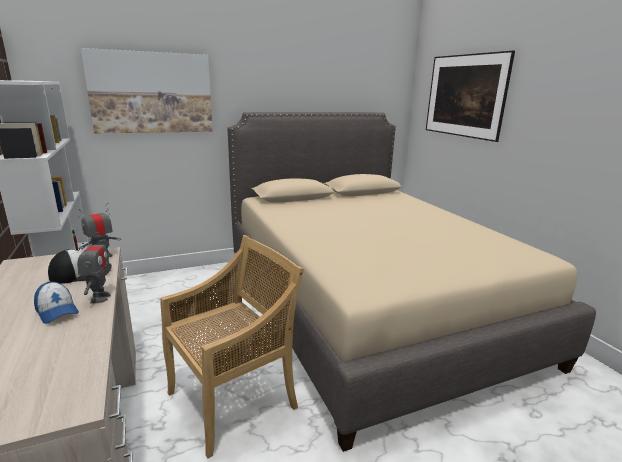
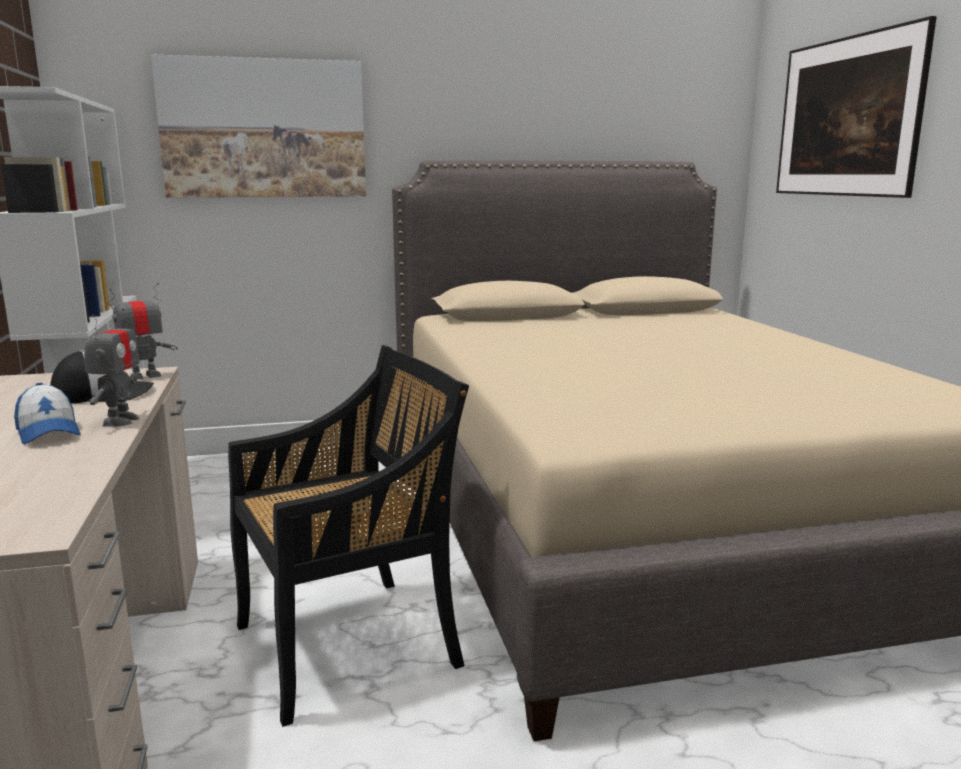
camera: 10 degrees right, 5 degrees down
(234, 399) = (350, 644): beige chair -> black chair

